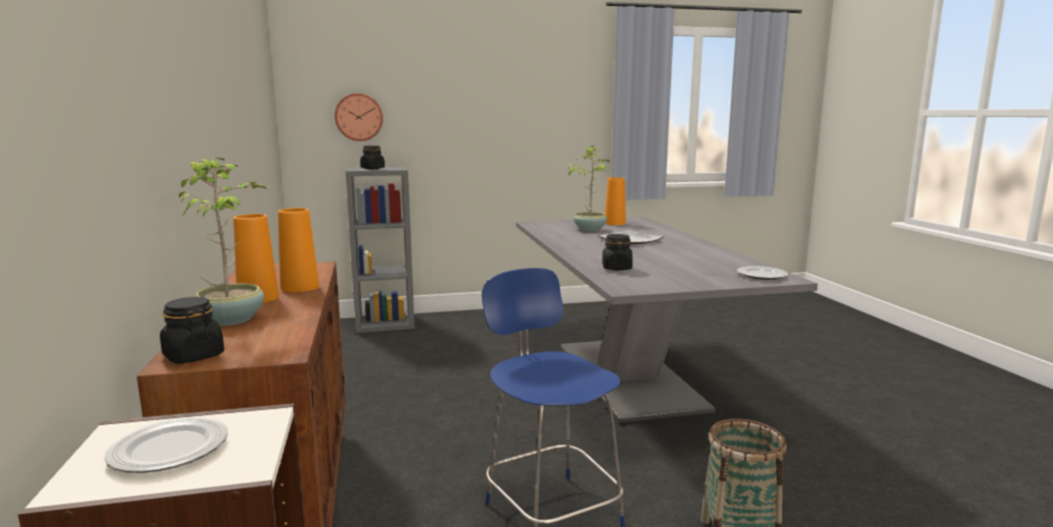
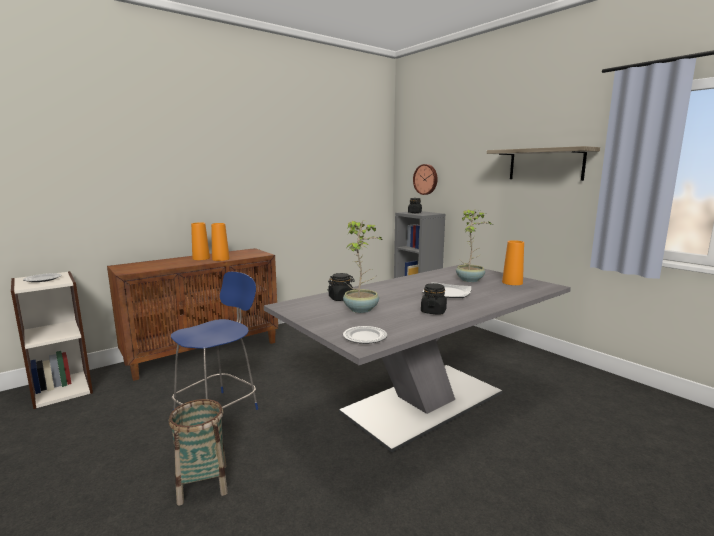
camera: 65 degrees right, 0 degrees up
(193, 356) = (125, 266): black jar -> black jar (433, 311)
(232, 319) = (170, 261): potted plant -> potted plant (362, 309)
(545, 96) = (545, 164): none -> shelf

